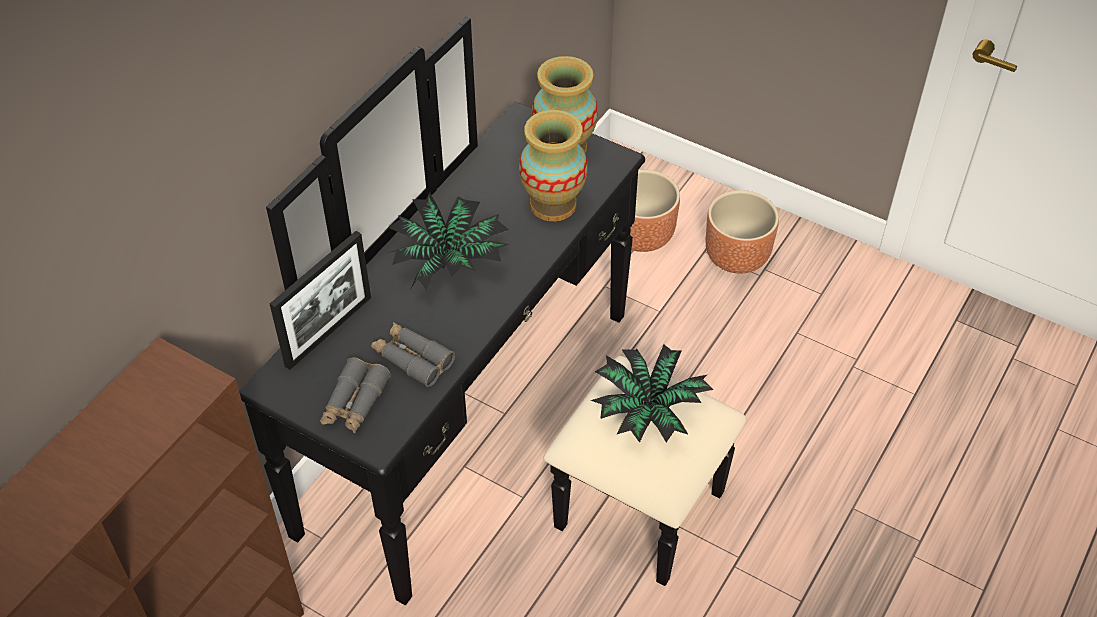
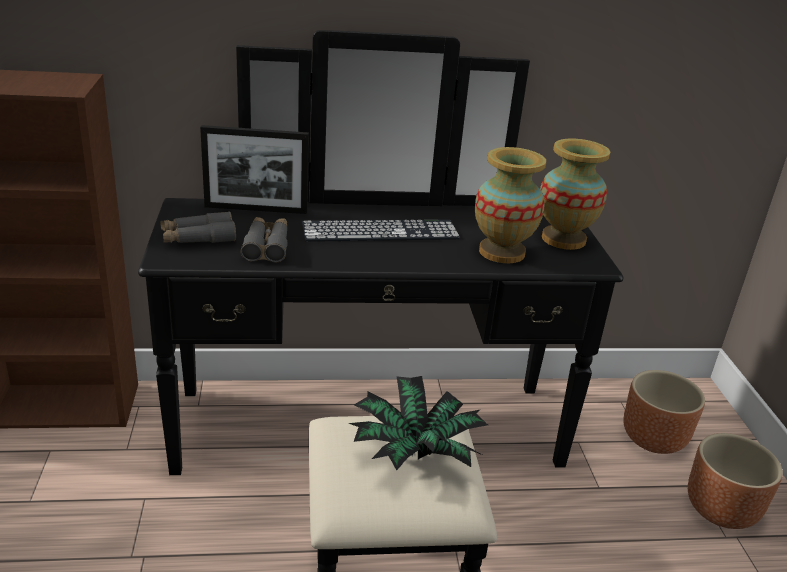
camera: 50 degrees right, 20 degrees down
(449, 263) = (380, 231): potted plant -> keyboard

